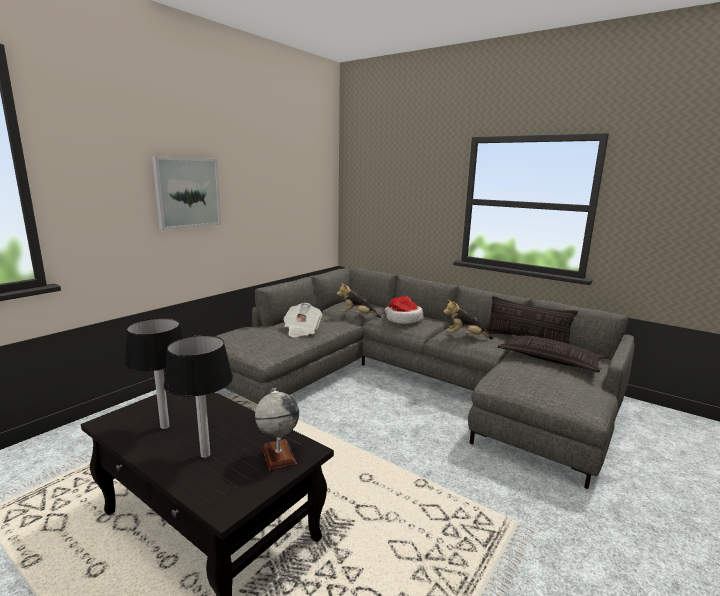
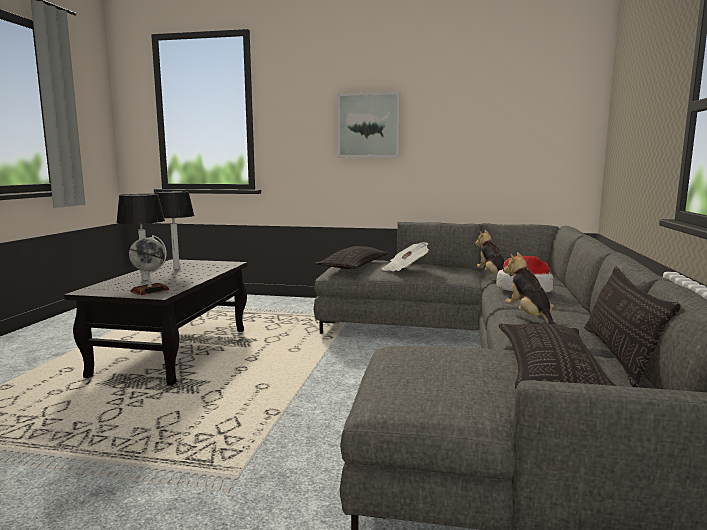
camera: 65 degrees right, 5 degrees down
(257, 342) = (354, 265): none -> pillow

